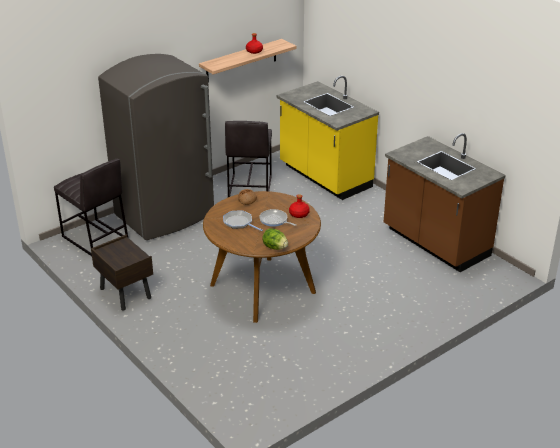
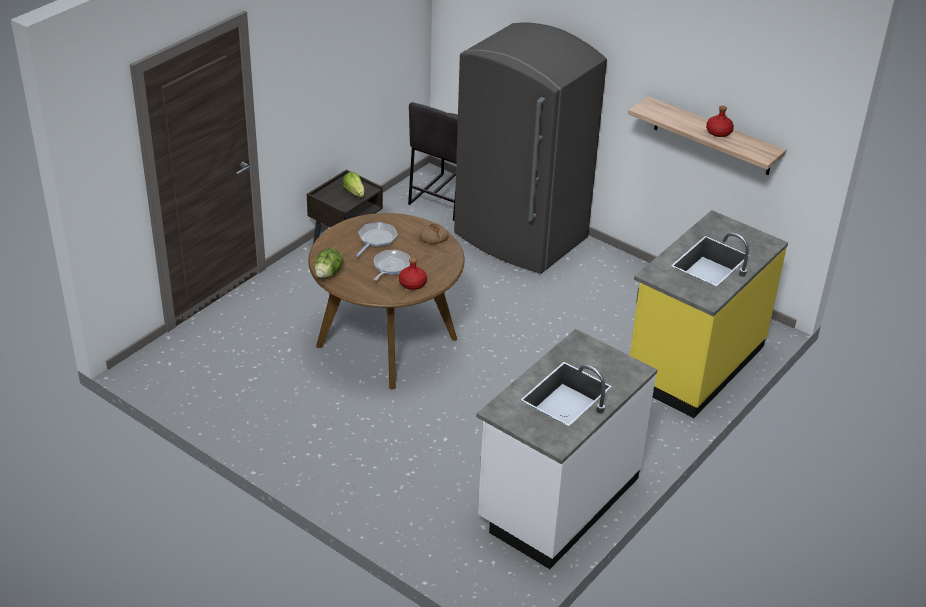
camera: 75 degrees right, 5 degrees up
(124, 249) = (354, 192): none -> lettuce
(249, 187) = (624, 295): grey stool -> none
(435, 243) = (557, 500): brown counter -> white counter

